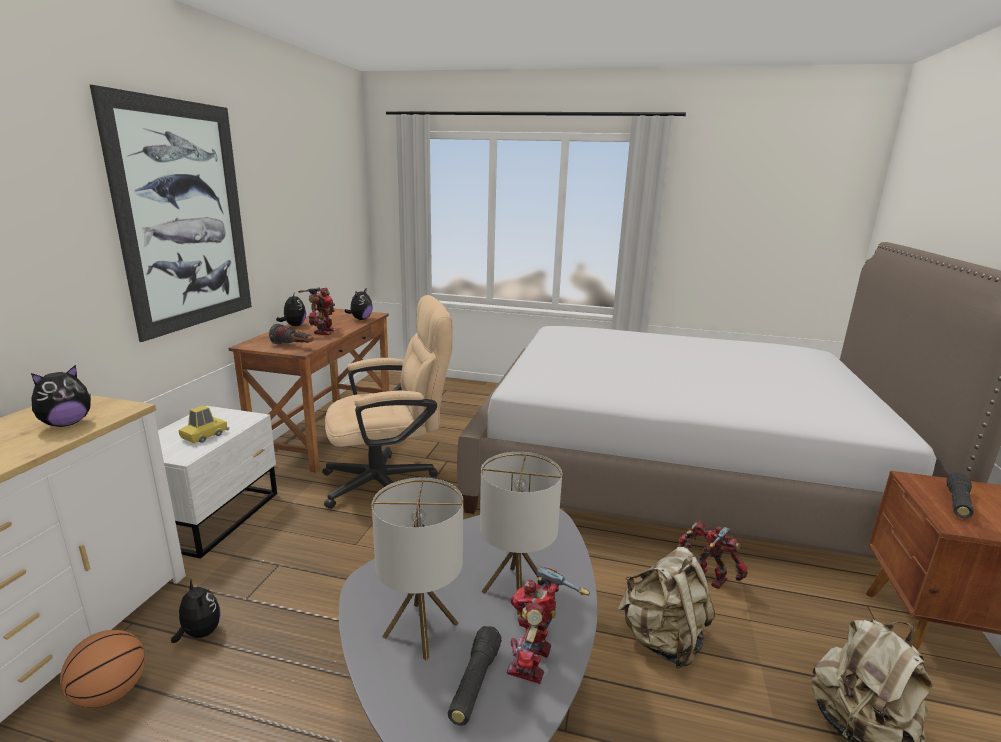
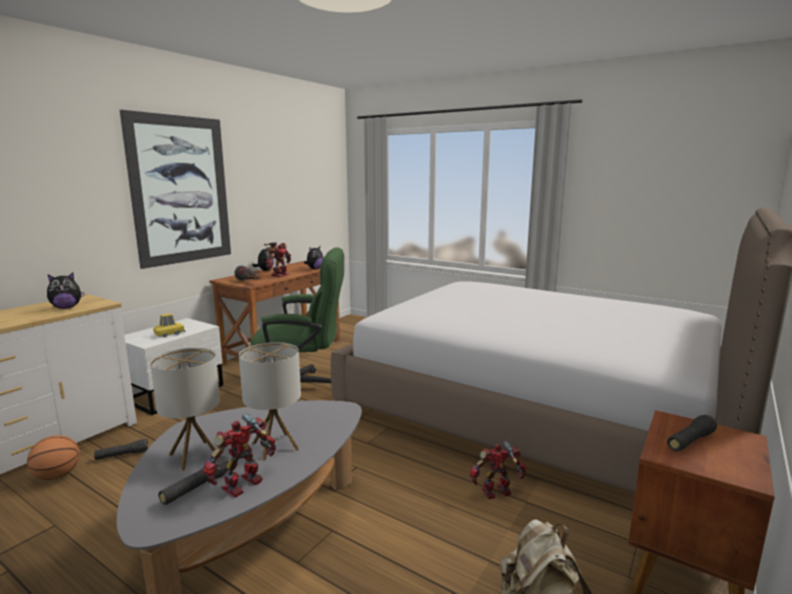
camera: 20 degrees right, 5 degrees down
(199, 633) = (122, 455): plush toy -> black flashlight
(390, 482) = (302, 388): beige office chair -> green office chair
(662, 640) = (419, 525): beige backpack -> none
(708, 579) = (497, 493): toy robot -> toy robot turned 75 degrees counterclockwise

